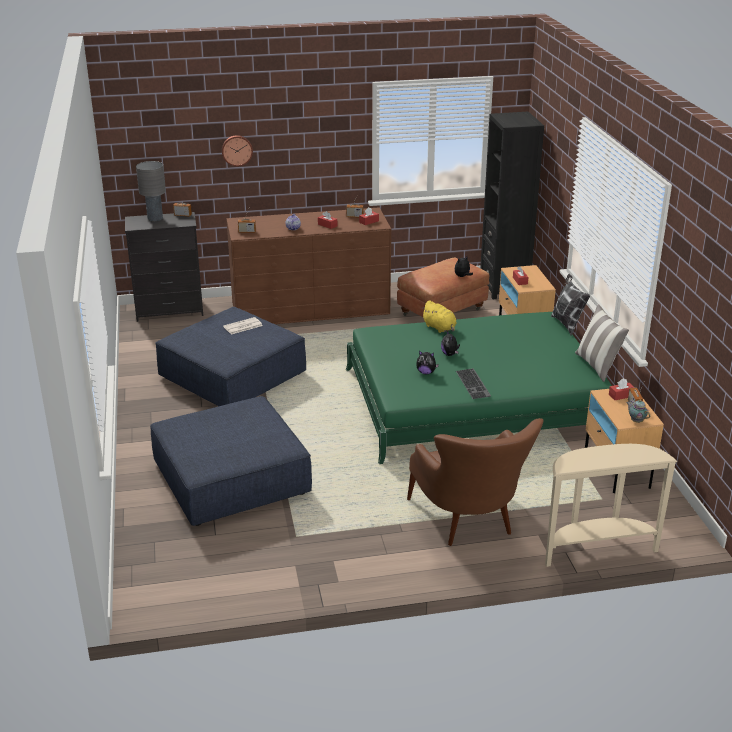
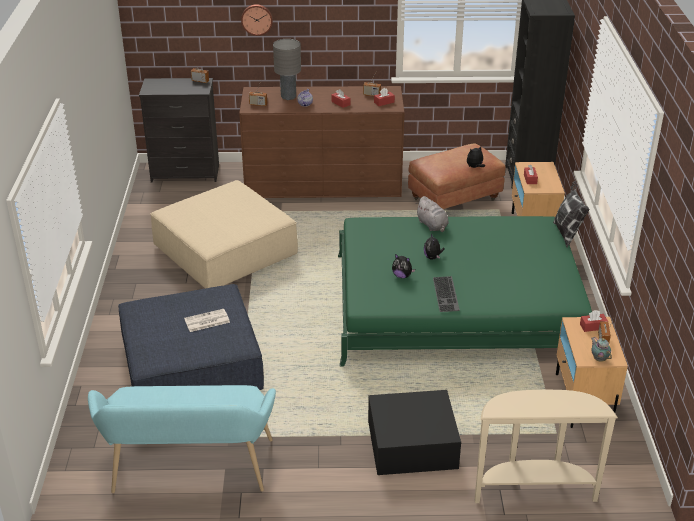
camera: 10 degrees right, 5 degrees up
(155, 218) = (172, 83): grey table lamp -> grey table lamp (288, 96)
(233, 375) = (225, 251): blue ottoman -> beige ottoman
(242, 326) = (238, 204): newspaper -> newspaper (206, 321)
(260, 572) = (190, 471): none -> turquoise bench
(440, 328) = (432, 225): yellow plush toy -> grey plush toy
(470, 523) = (412, 444): brown armchair -> black storage box
(597, 366) = (583, 287): pillow -> none

